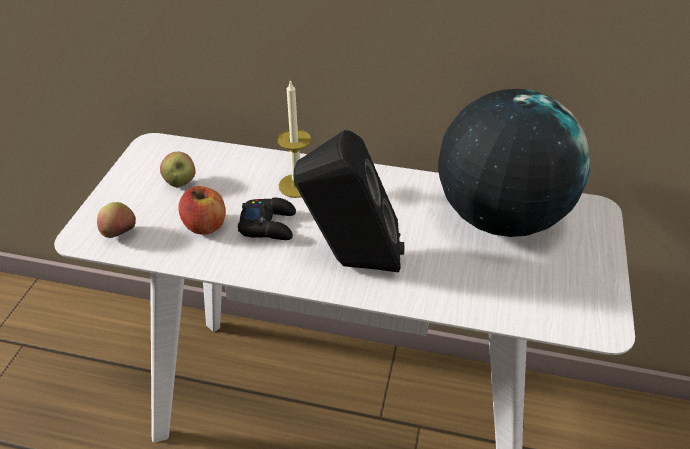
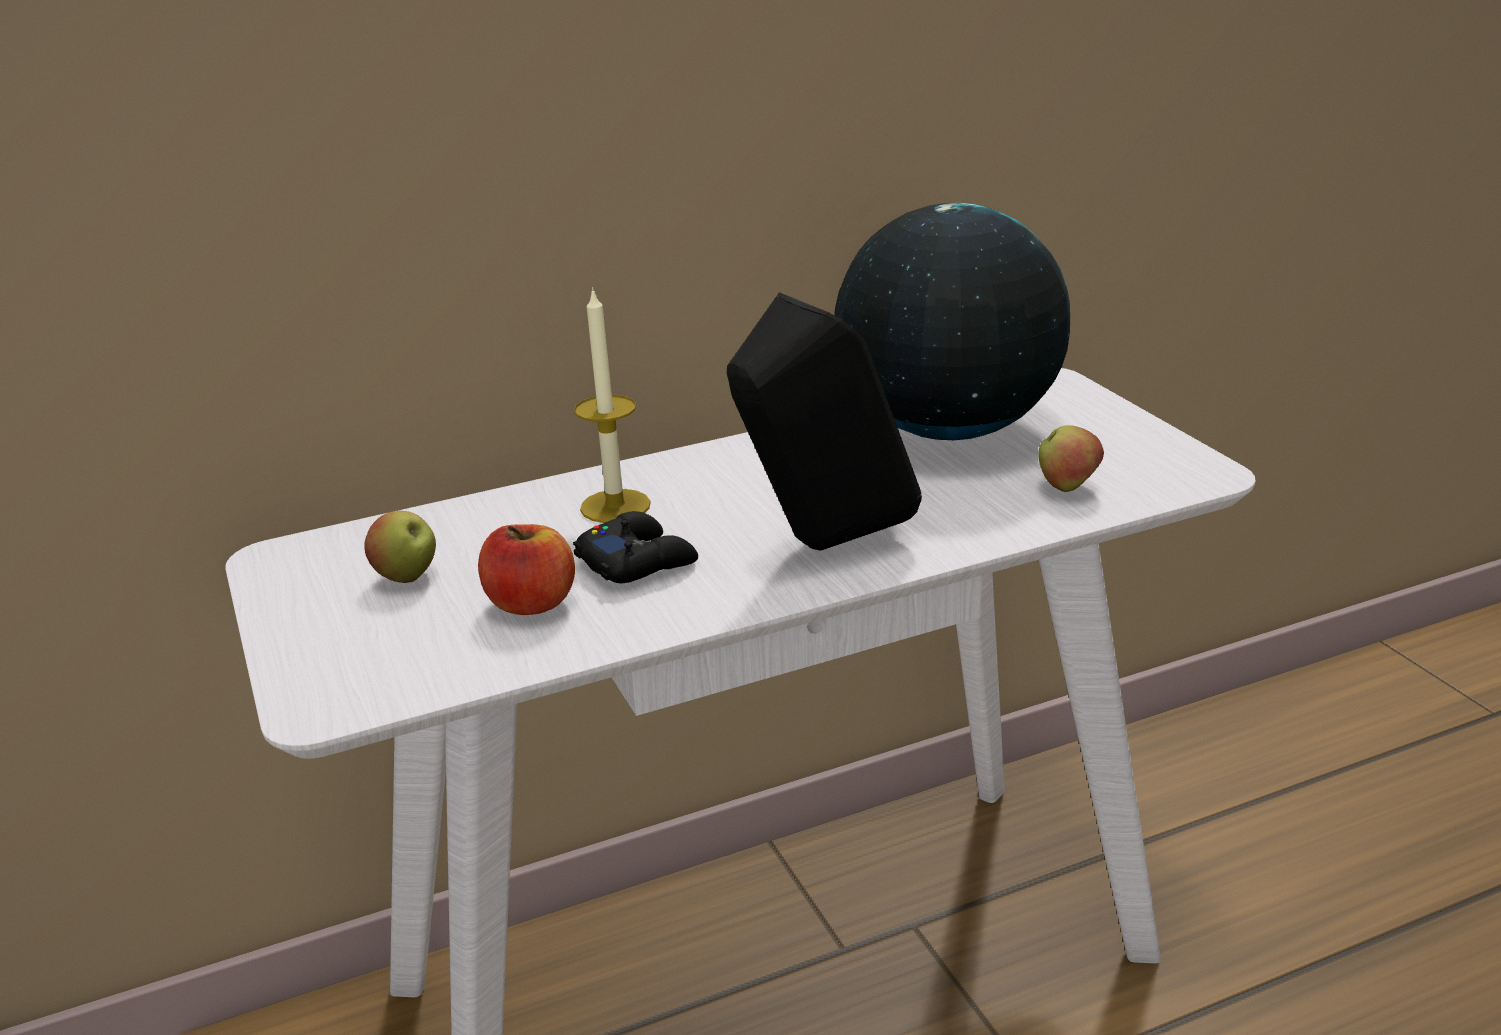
camera: 35 degrees left, 15 degrees down
(120, 234) = (390, 675): apple -> apple (1068, 488)

